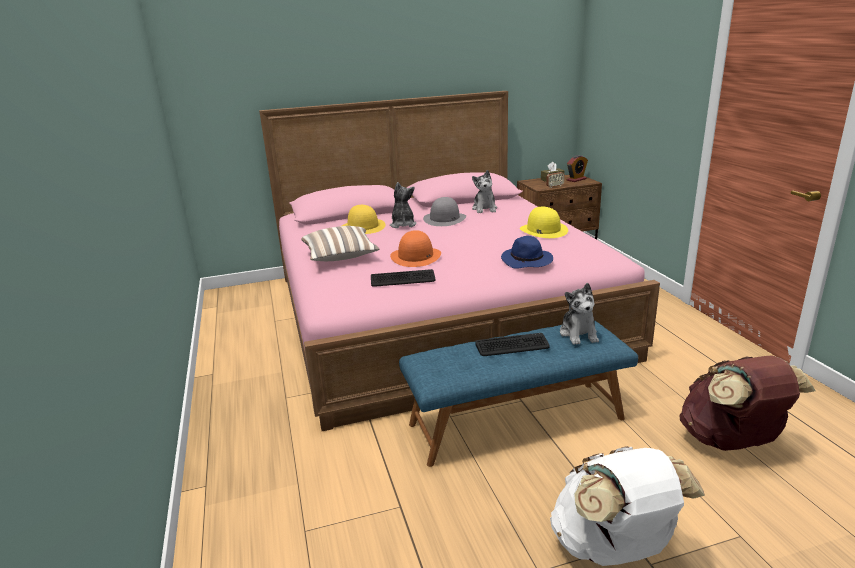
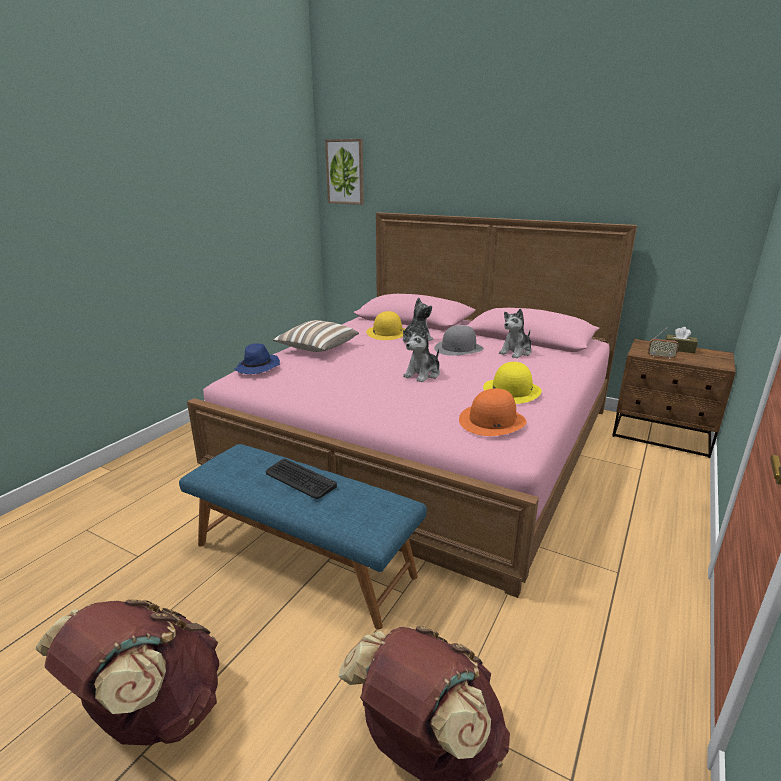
camera: 45 degrees right, 0 degrees up
(202, 69) = (345, 172): none -> picture
(402, 279) = (302, 381): keyboard -> none
(416, 256) = (355, 368): orange hat -> orange hat (492, 421)
(527, 261) = (418, 410): blue hat -> blue hat (258, 368)
(576, 179) = (709, 358): alarm clock -> none
(578, 334) = (368, 504): plush toy -> plush toy (423, 374)
(614, 548) = (152, 713): white backpack -> brown backpack

